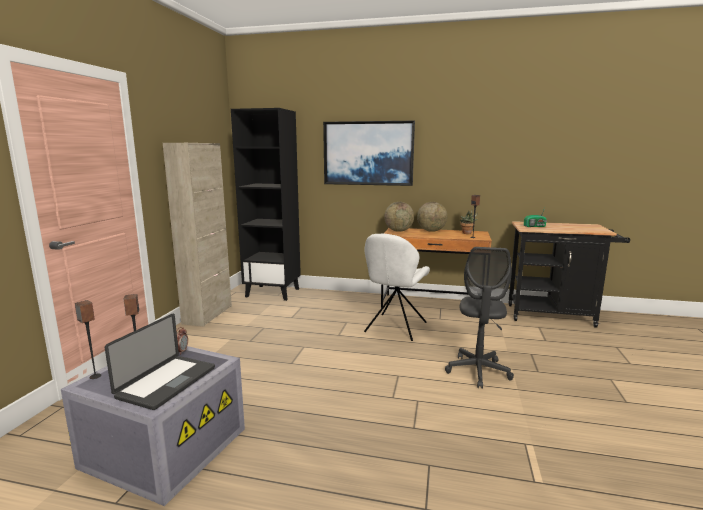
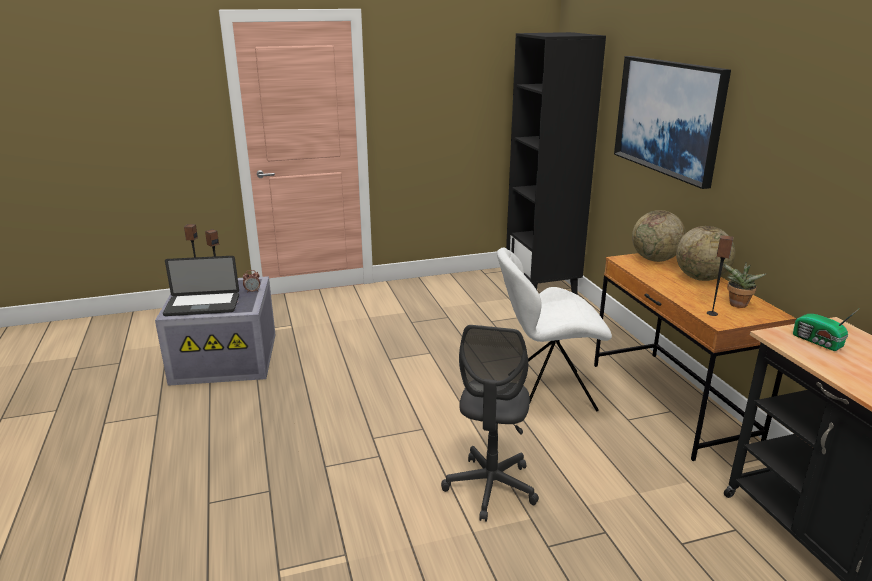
camera: 60 degrees right, 10 degrees up
(208, 315) = (442, 281): beige cabinet -> none
(478, 371) = (490, 487): grey office chair -> grey office chair turned 60 degrees counterclockwise

